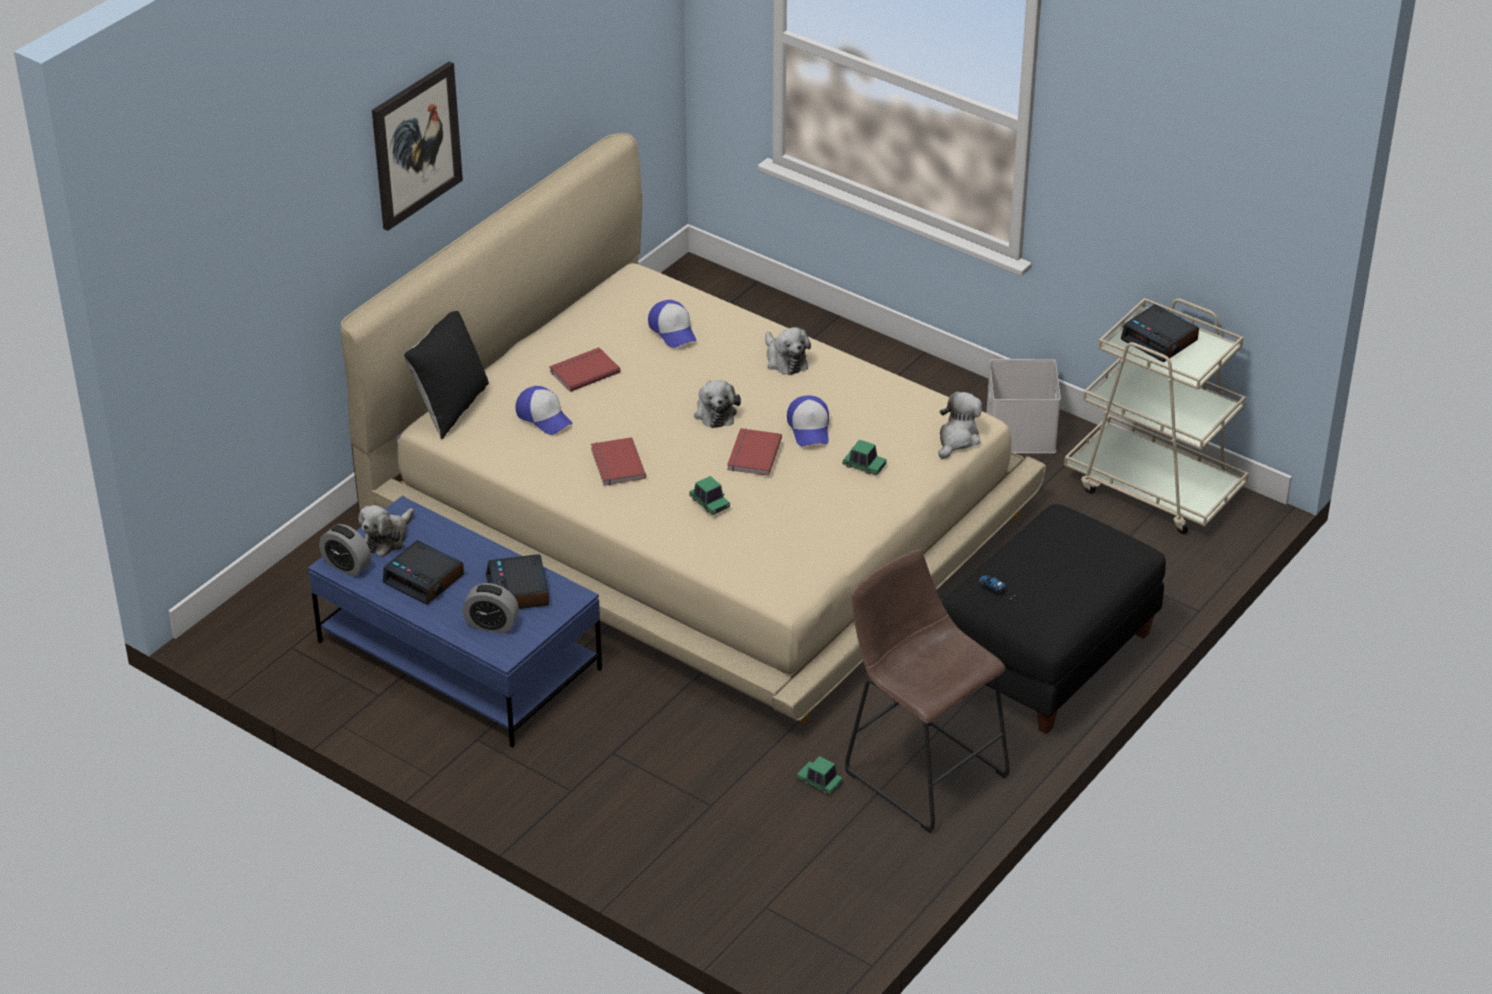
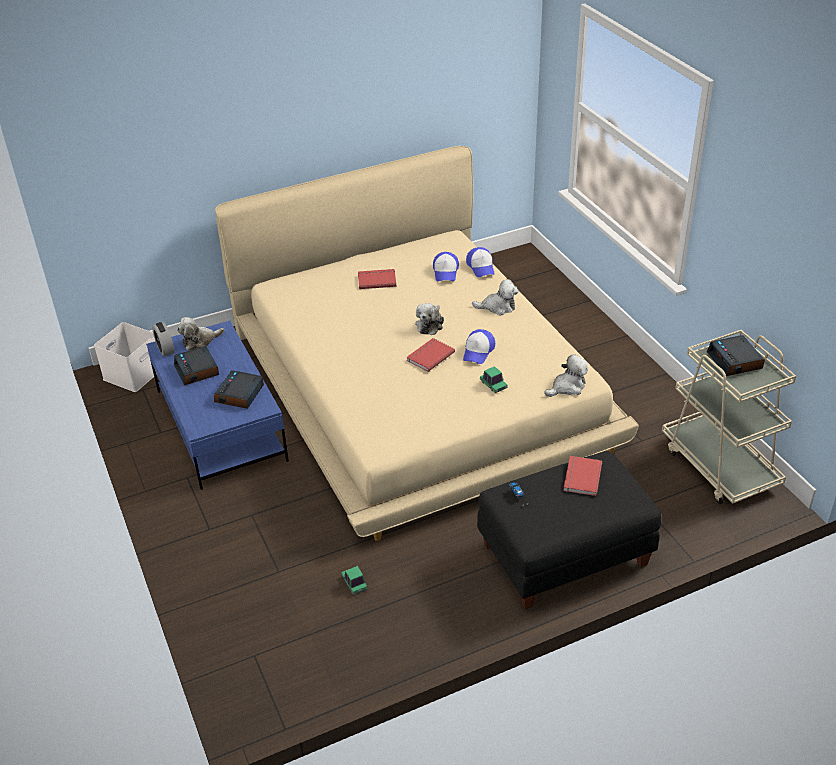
camera: 30 degrees right, 0 degrees up
(416, 145) = (295, 109): picture -> none
(450, 407) = (288, 278): black pillow -> none
(491, 625) = (207, 409): alarm clock -> none
(544, 417) = (332, 298): cap -> cap (481, 267)
(616, 464) = (347, 337): red book -> red book (581, 477)
(709, 503) = (378, 377): toy car -> none
(785, 360) = (498, 307): plush toy -> plush toy turned 90 degrees counterclockwise
(920, 768) = (424, 600): brown stool -> none
(1022, 433) = (654, 402): white storage box -> white storage box (133, 374)

